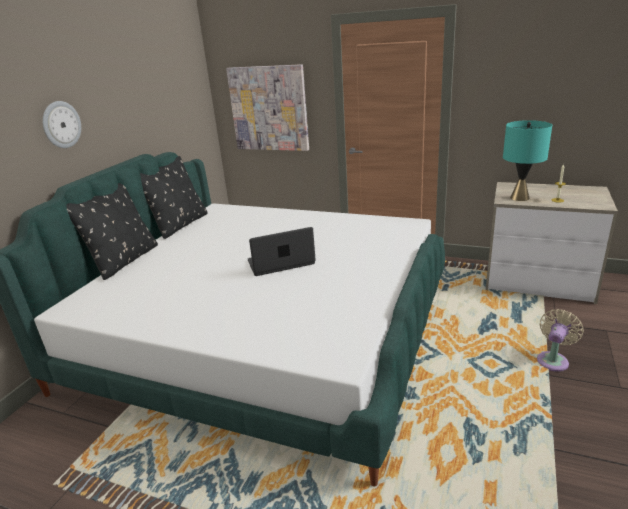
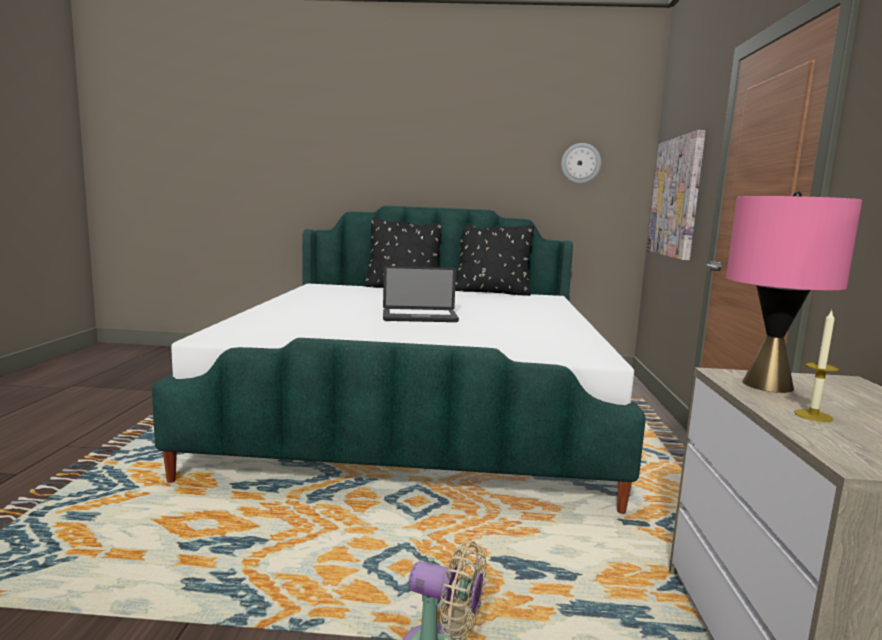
camera: 70 degrees right, 15 degrees down
(61, 124) = (414, 159): wall clock -> wall clock (580, 163)
(281, 263) = (419, 317): laptop -> laptop turned 120 degrees clockwise
(519, 197) = (768, 385): turquoise table lamp -> pink table lamp

